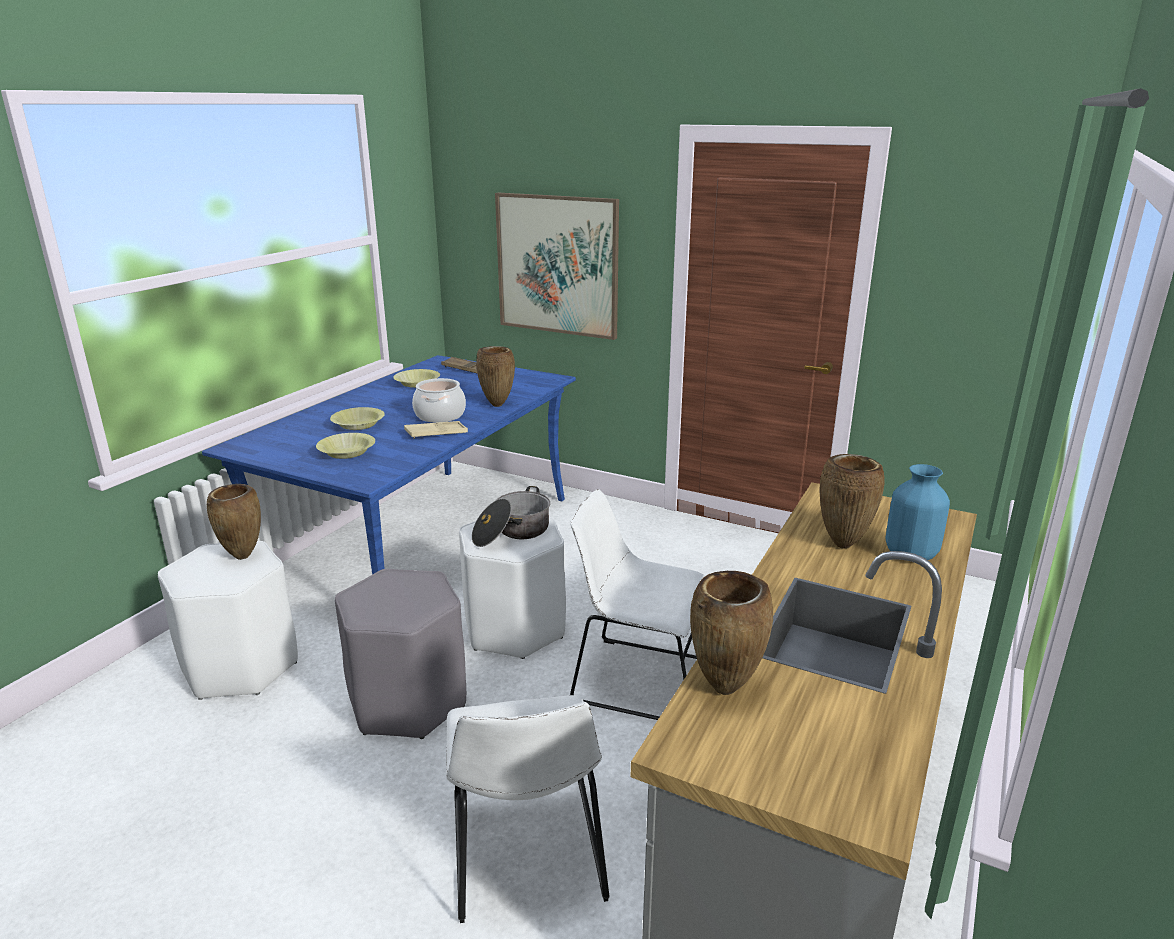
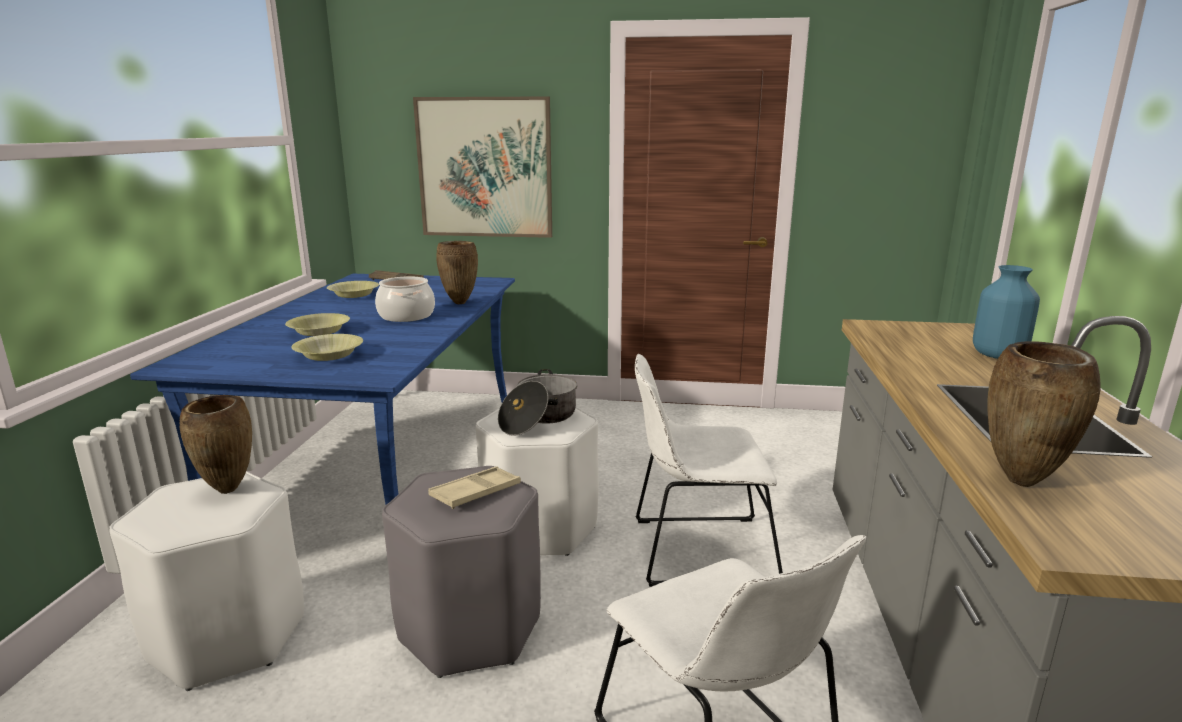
camera: 20 degrees left, 5 degrees down
(436, 433) = (418, 330): beige tray -> beige tray (476, 493)
(843, 544) = (936, 356): brown vase -> none

